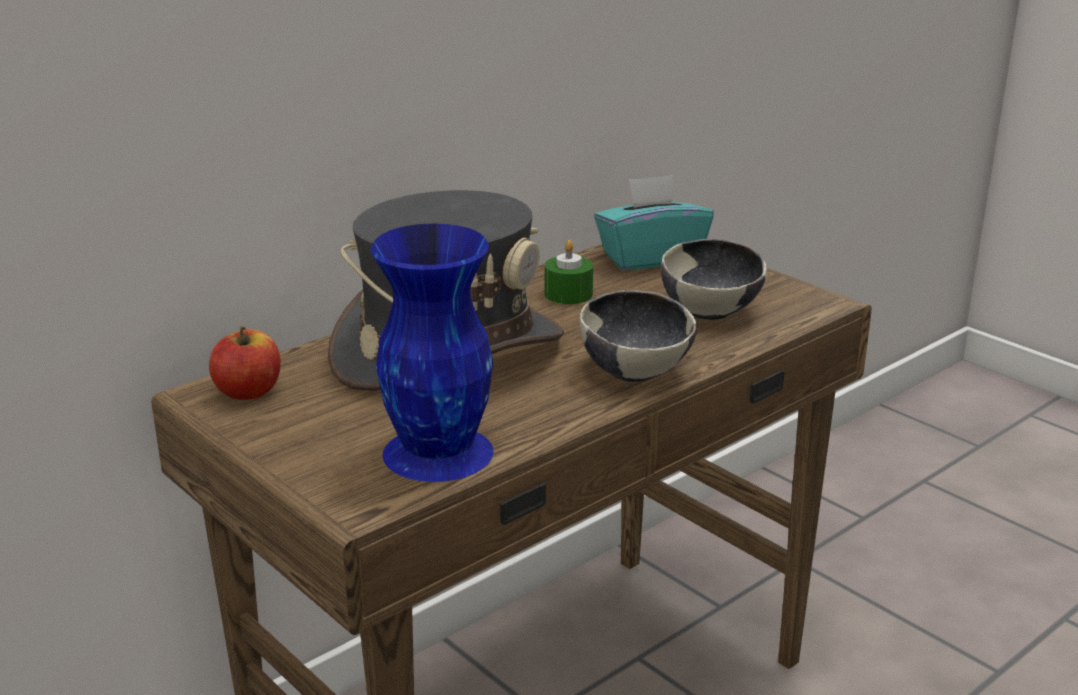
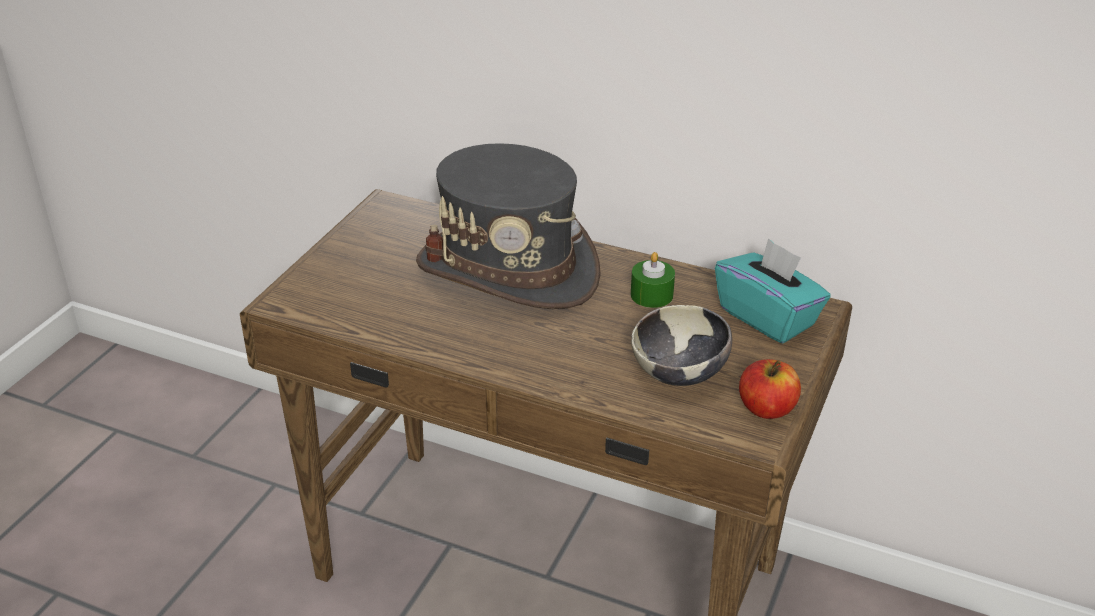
camera: 65 degrees right, 10 degrees up
(248, 392) = (396, 217): apple -> apple (766, 408)
(440, 452) = (361, 311): blue vase -> none
(635, 371) = (535, 361): bowl -> none

